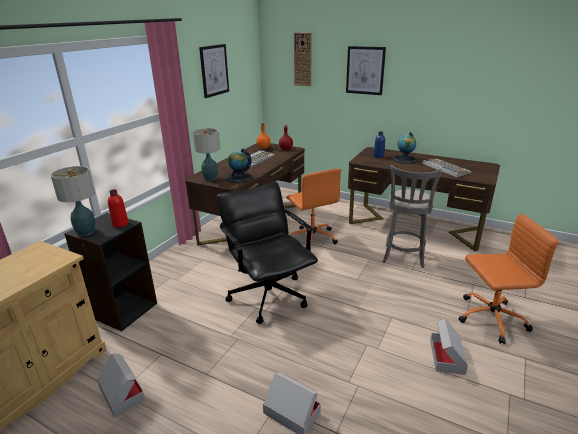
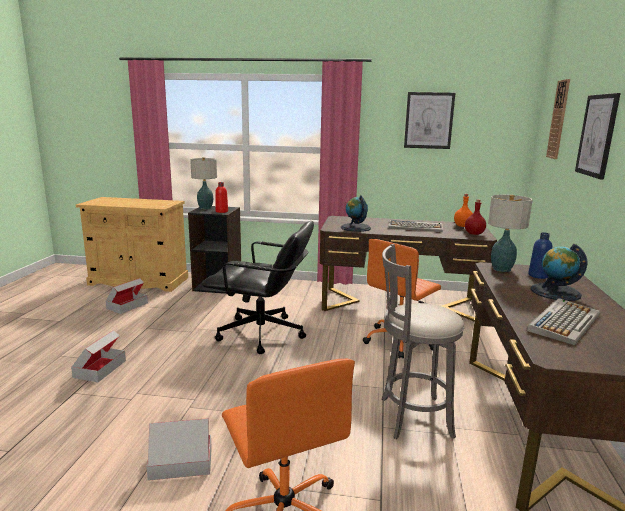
camera: 70 degrees right, 10 degrees down
(210, 178) = (342, 221): table lamp -> table lamp (502, 269)
(268, 295) = (262, 334): black office chair -> black office chair turned 60 degrees clockwise

